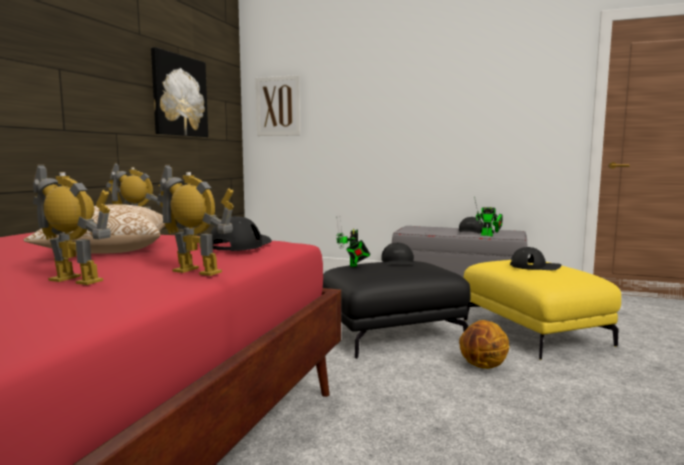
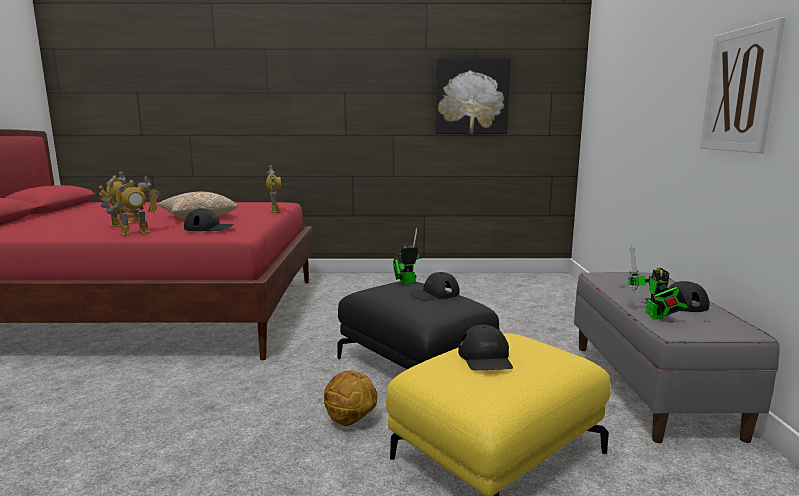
camera: 70 degrees right, 5 degrees up
(197, 271) = (135, 233): toy robot -> toy robot turned 45 degrees clockwise
(278, 106) = (600, 94): picture -> picture (739, 90)

